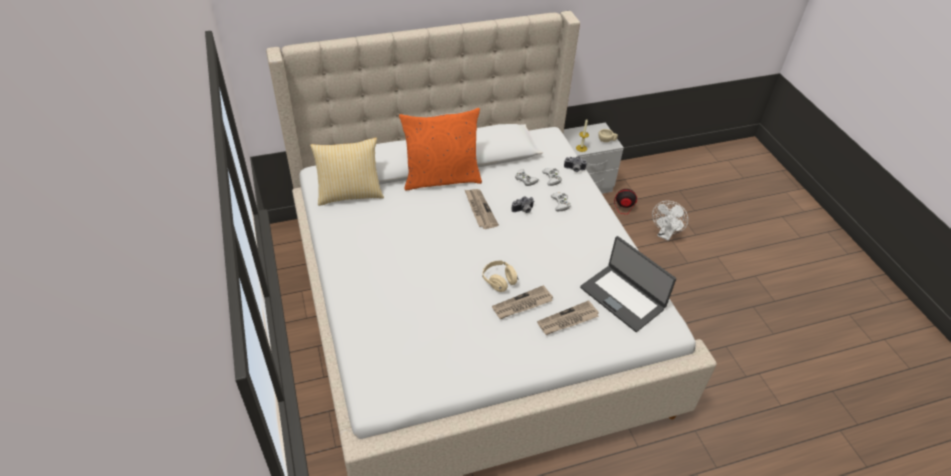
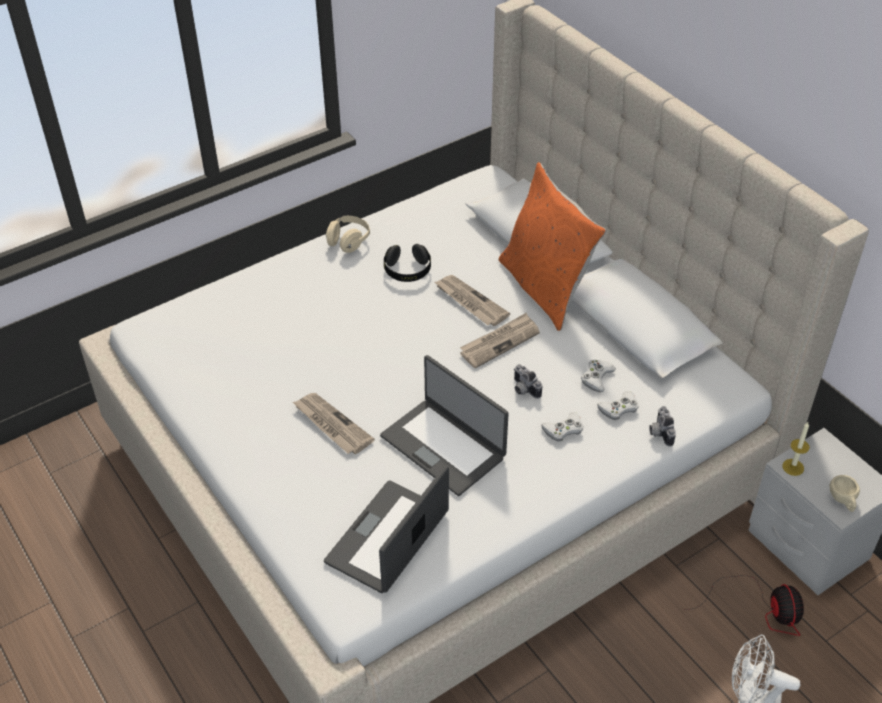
camera: 75 degrees right, 0 degrees up
(350, 194) = (463, 215): pillow -> none
(392, 234) = (407, 271): none -> black headphones
(499, 281) = (366, 392): beige headphones -> beige headphones (348, 241)
(557, 256) = (444, 446): none -> laptop
(567, 320) = (320, 479): newspaper -> newspaper (470, 302)

